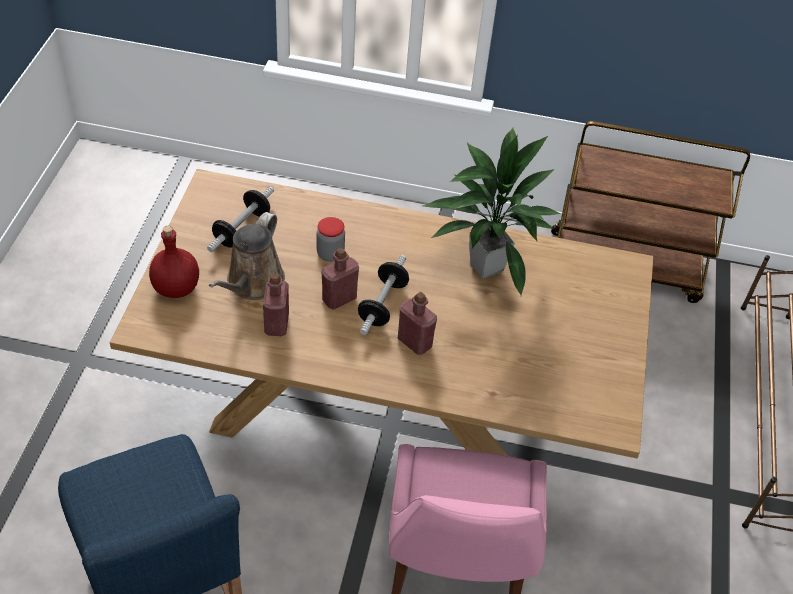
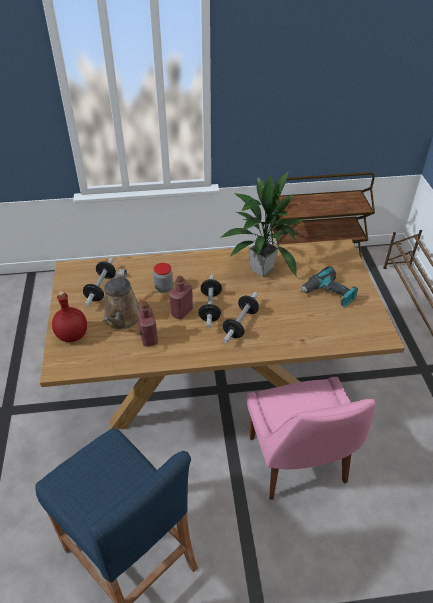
camera: 15 degrees left, 5 degrees down
(414, 342) = (240, 324): red bottle -> dumbbell
(568, 336) = (328, 294): none -> power drill

